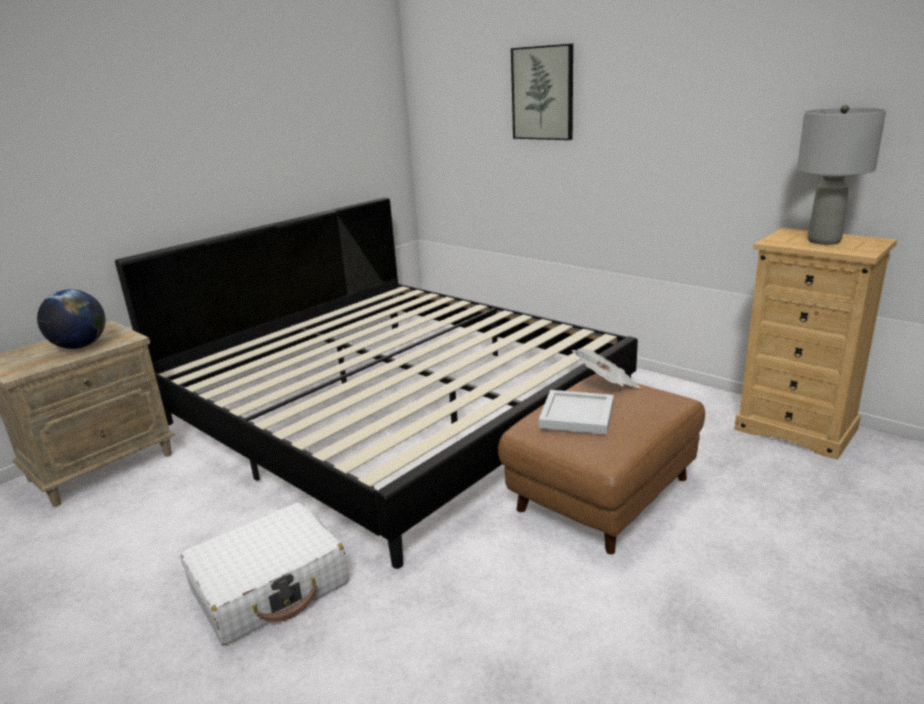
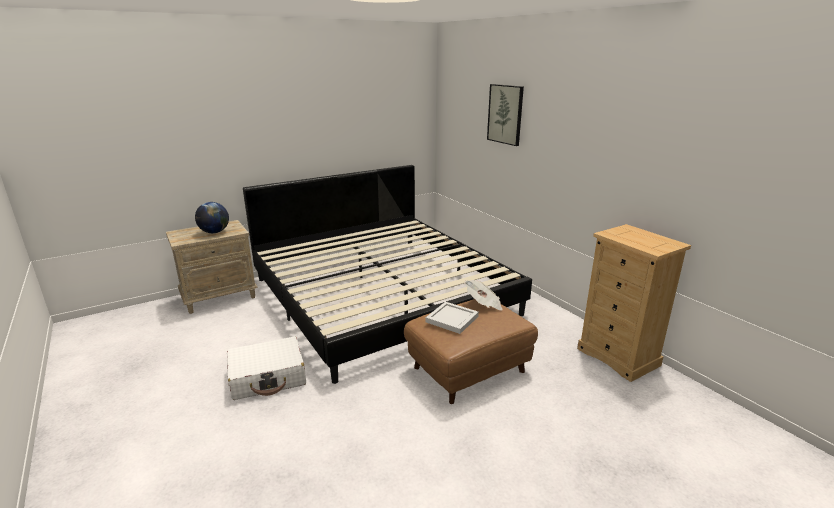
camera: 15 degrees right, 0 degrees up
(823, 241) = (640, 238): grey table lamp -> none

